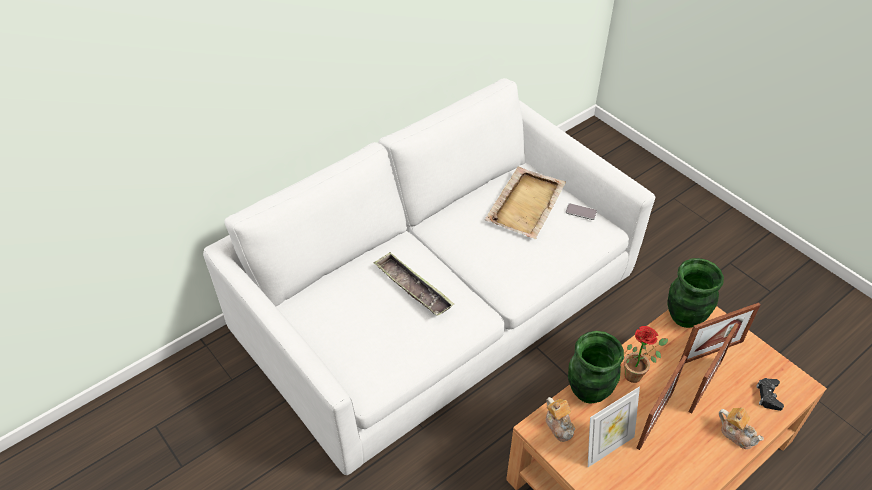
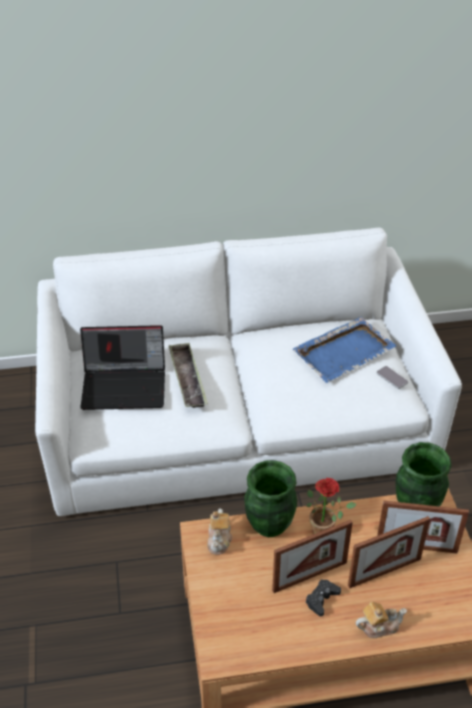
camera: 30 degrees right, 5 degrees down
(361, 320) = (125, 386): none -> laptop
(526, 204) = (345, 351): beige tray -> blue tray
(607, 447) = (246, 576): picture frame -> none
(736, 434) = (379, 626): teapot -> teapot turned 90 degrees counterclockwise
(768, 396) = (441, 610): black game controller -> black game controller (321, 599)

